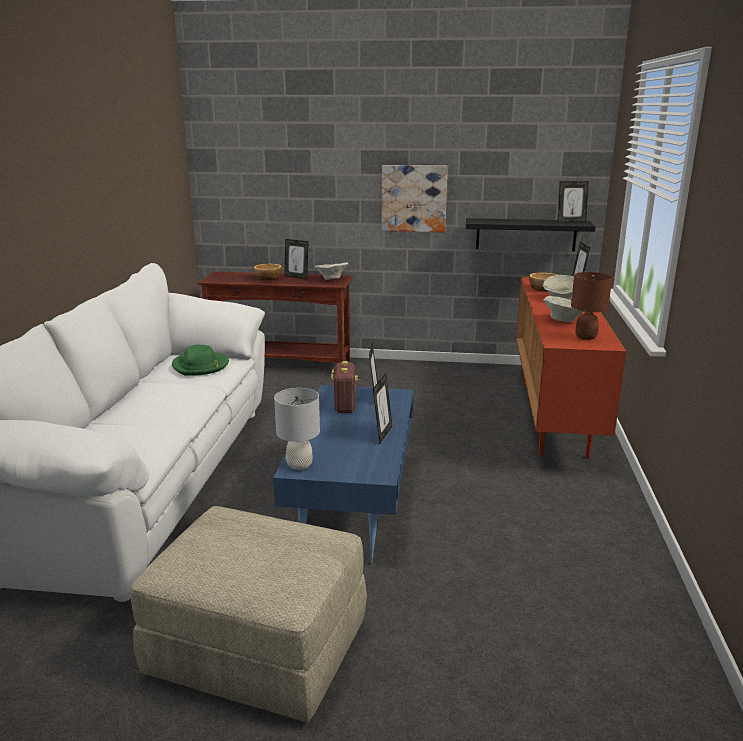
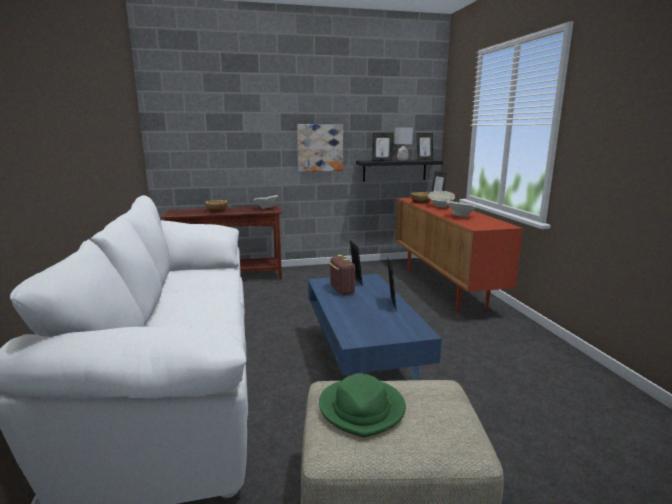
camera: 20 degrees left, 5 degrees down
(201, 366) = (205, 275): green hat -> green hat (362, 409)
(296, 277) = (238, 209): picture frame -> picture frame (382, 160)
(299, 465) = (354, 336): grey table lamp -> grey table lamp (402, 160)
(586, 337) = (489, 223): brown table lamp -> none

